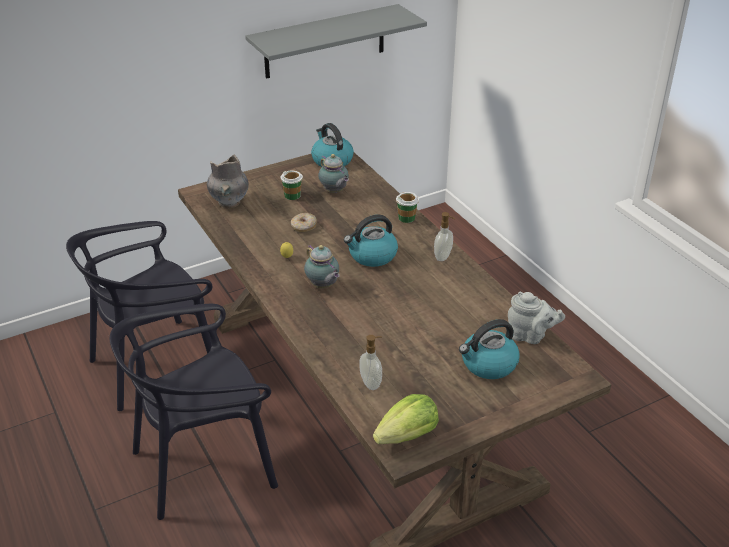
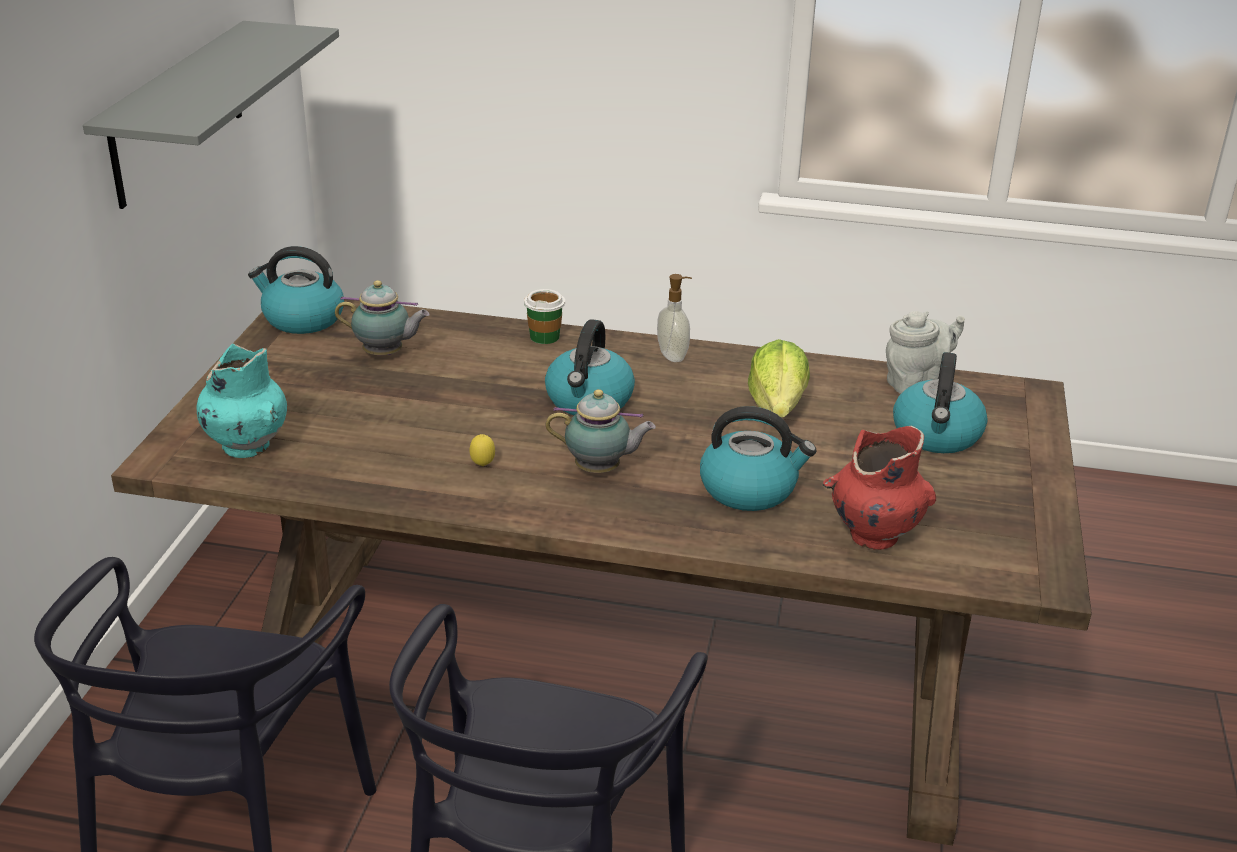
camera: 50 degrees left, 5 degrees down
(229, 202) = (246, 446): grey vase -> turquoise vase
(292, 195) = (332, 388): cup -> none
(304, 226) = (428, 416): donut -> none
(362, 331) = (750, 489): none -> kettle
(371, 383) = (872, 535): soap dispenser -> red vase
(408, 436) = (1014, 560): lettuce -> lettuce (777, 406)

